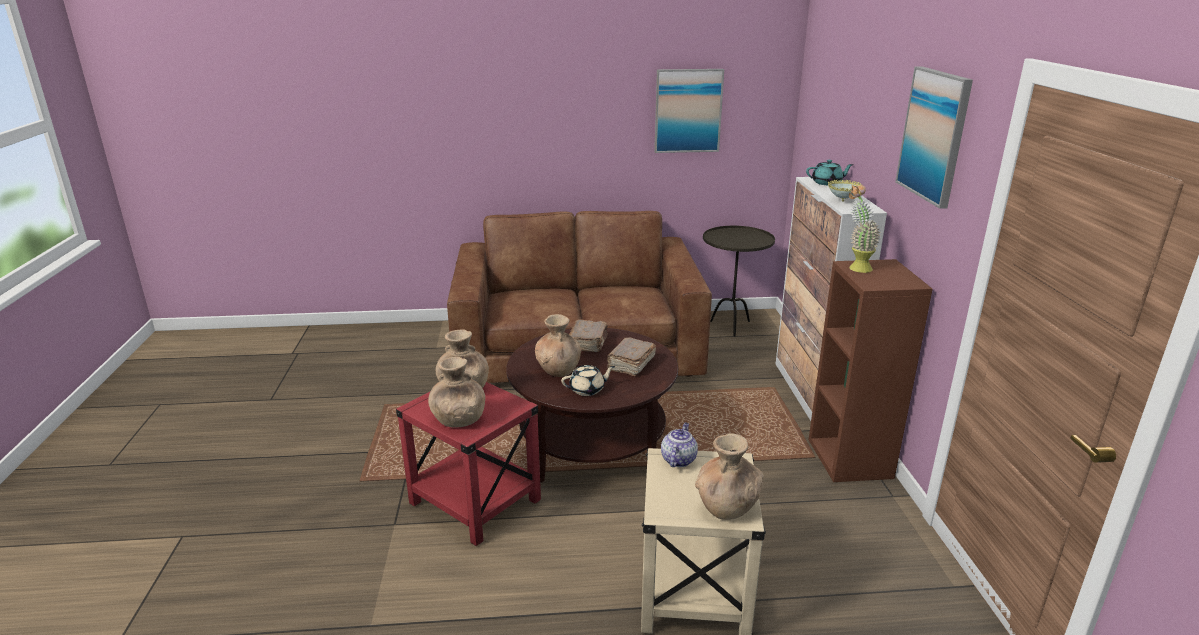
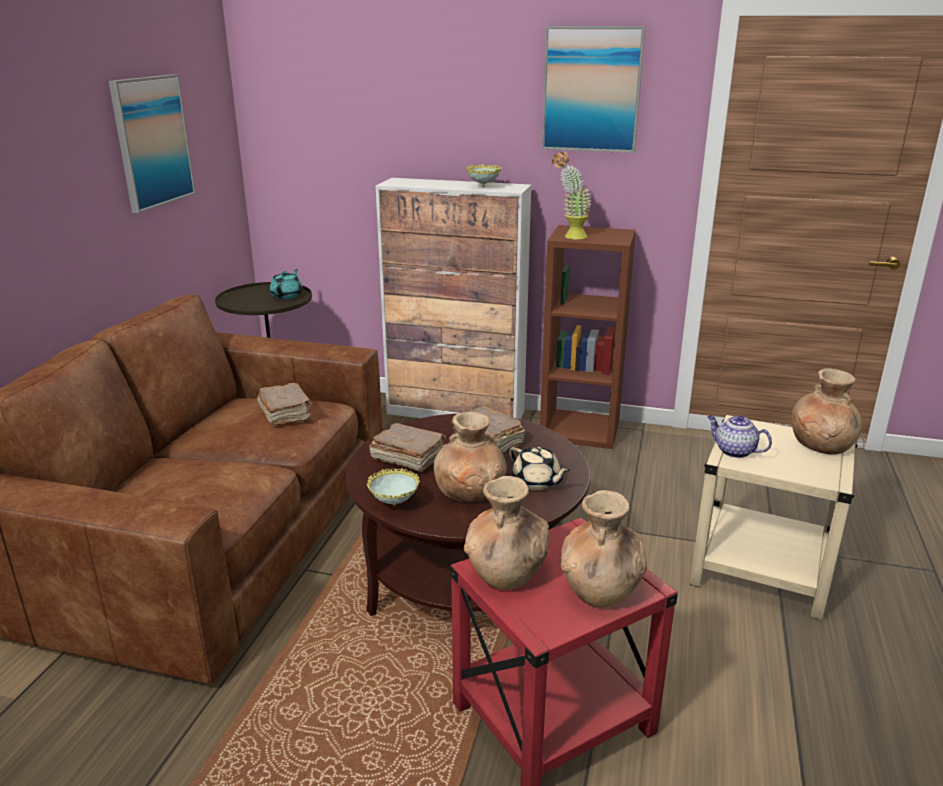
camera: 70 degrees left, 0 degrees up
(531, 351) = (394, 505): none -> bowl
(587, 390) = (537, 482): beige teapot -> beige teapot turned 135 degrees clockwise
(627, 300) = (286, 414): none -> brown book
(827, 183) = (414, 182): turquoise teapot -> turquoise teapot (287, 296)

